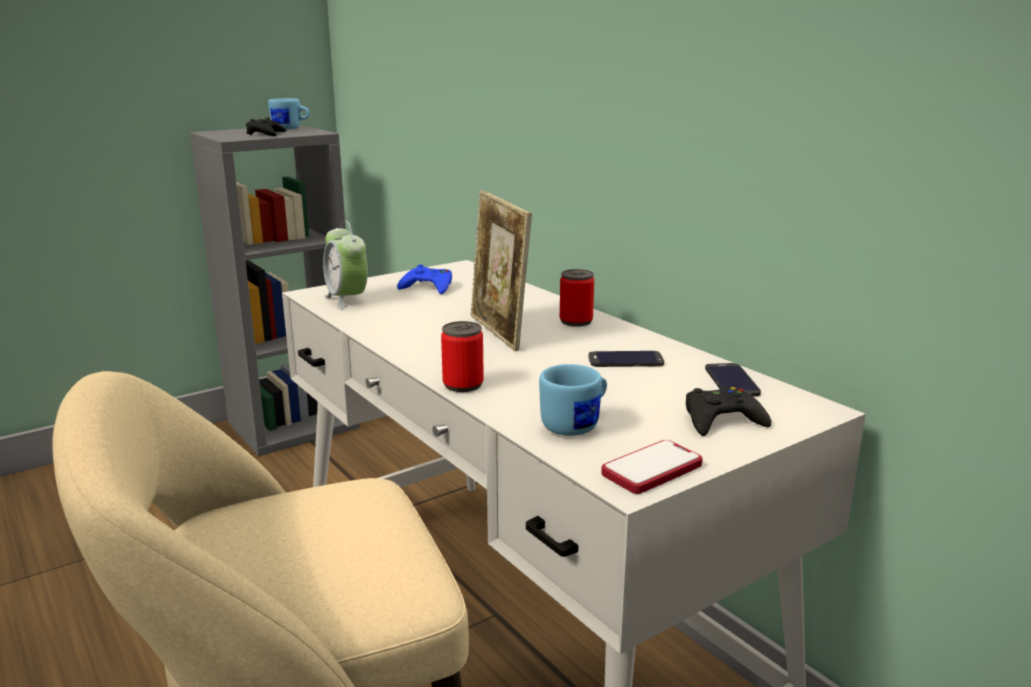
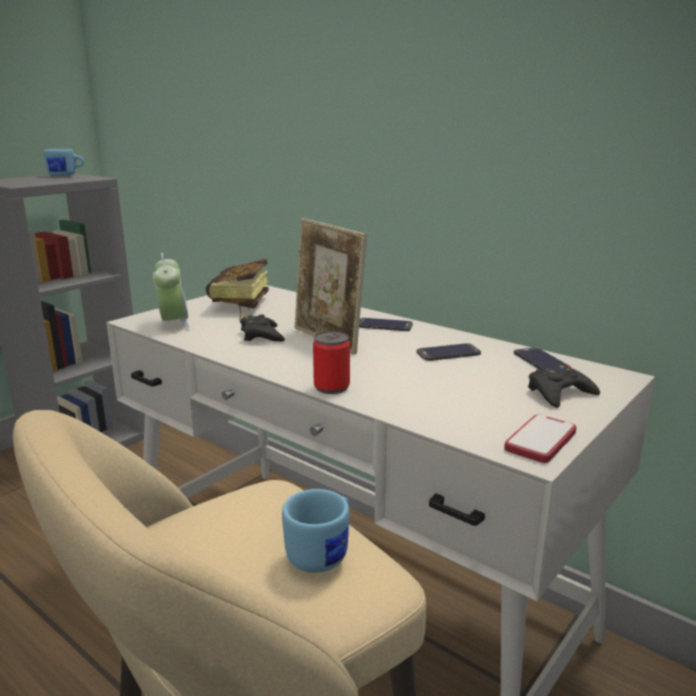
camera: 15 degrees left, 0 degrees up
(266, 133) = (48, 180): black game controller -> black game controller (261, 335)
(347, 300) = (173, 324): alarm clock -> alarm clock turned 150 degrees counterclockwise
(428, 287) = (238, 307): blue game controller -> book
(576, 321) = (384, 325): can -> phone
(577, 424) = (452, 410): blue mug -> blue mug (323, 552)

